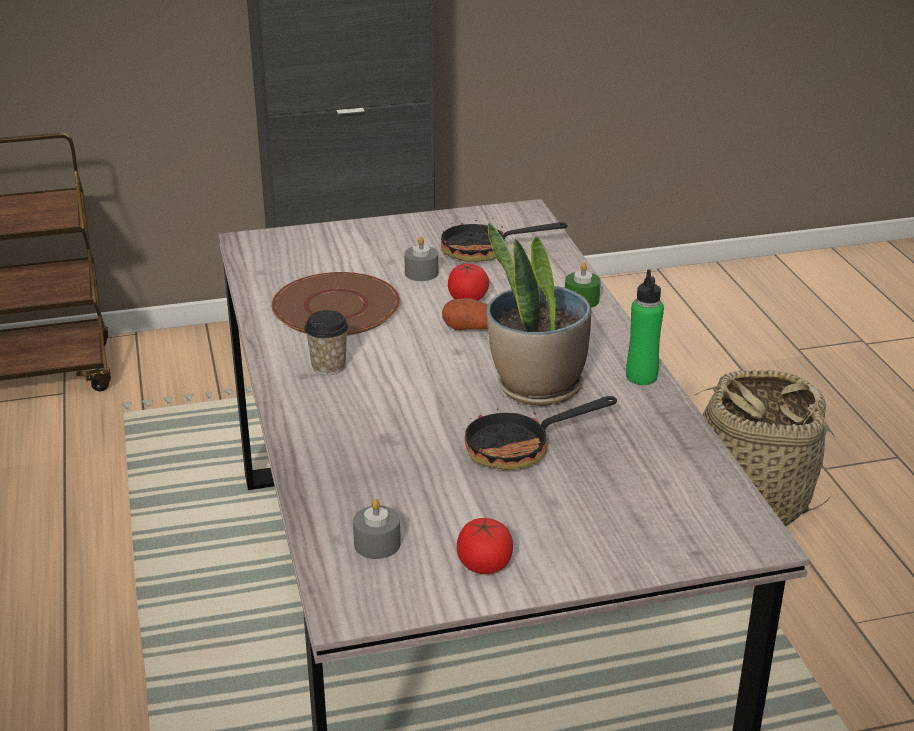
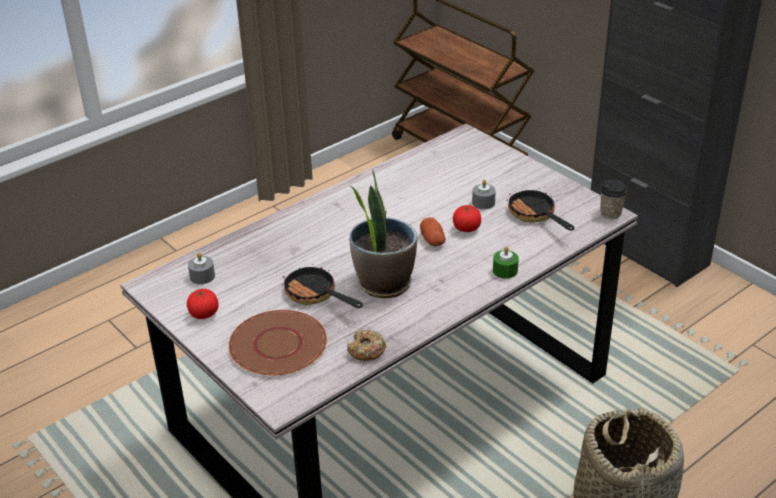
camera: 65 degrees right, 5 degrees up
(328, 366) = (351, 208): cup -> cup (610, 213)
(336, 307) = (415, 189): brown plate -> brown plate (277, 345)
(641, 377) = (427, 319): green bottle -> none
(678, 438) = (366, 350): none -> donut

